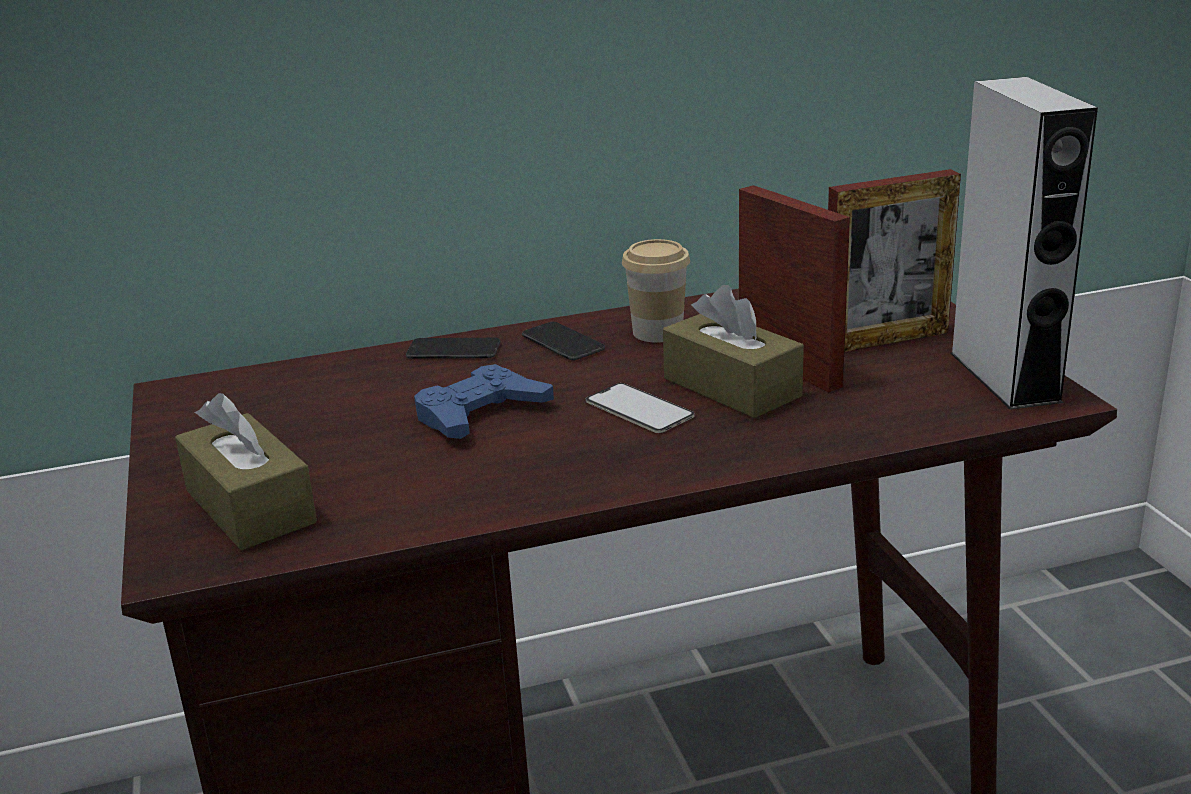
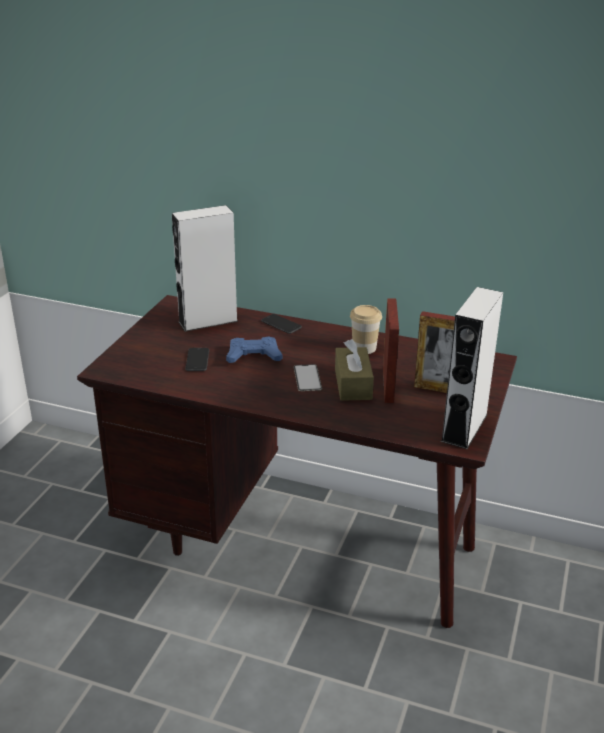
camera: 35 degrees right, 5 degrees up
(250, 506) = (144, 359): brown tissue box -> none
(296, 394) = (208, 321): none -> grey speaker
(563, 343) = (323, 337): phone -> phone (197, 360)

